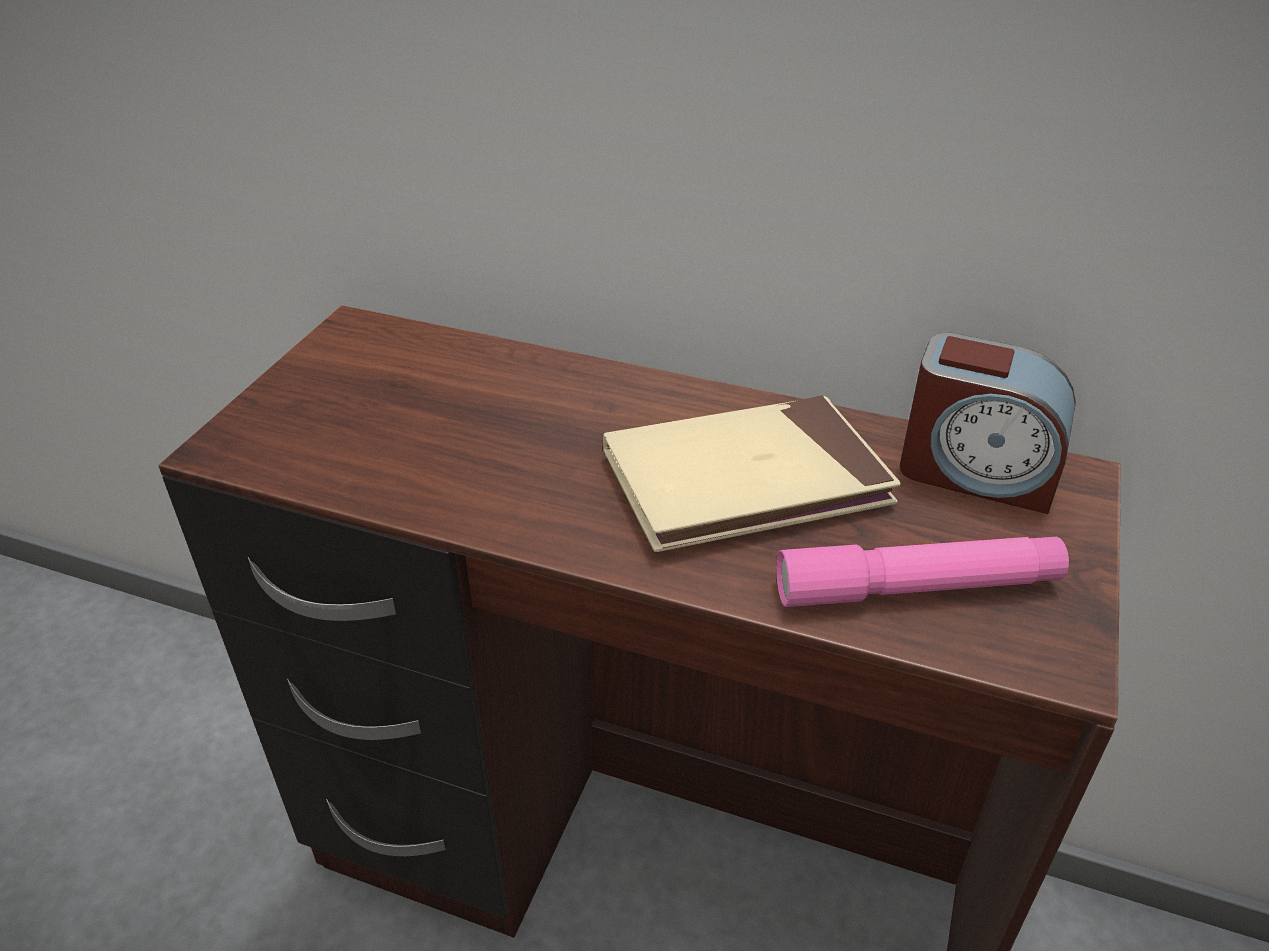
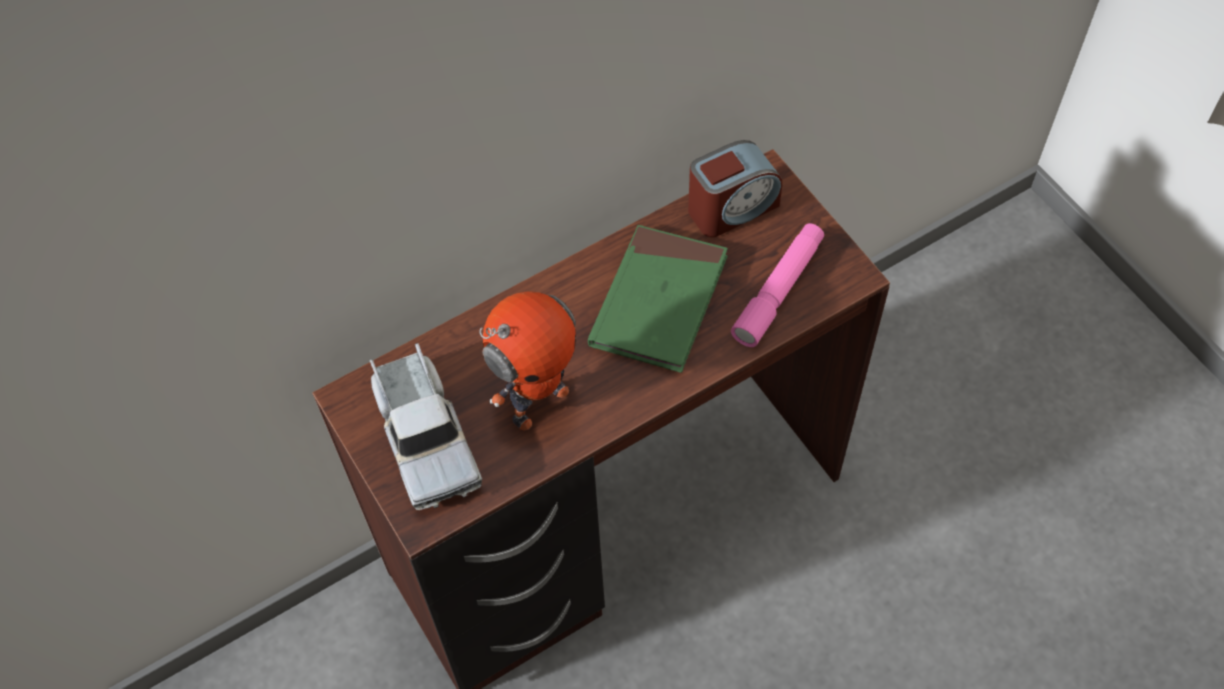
camera: 50 degrees left, 20 degrees up
(346, 396) = (425, 436): none -> toy truck
(478, 455) = (538, 402): none -> toy robot
(745, 481) = (659, 302): beige book -> green book

